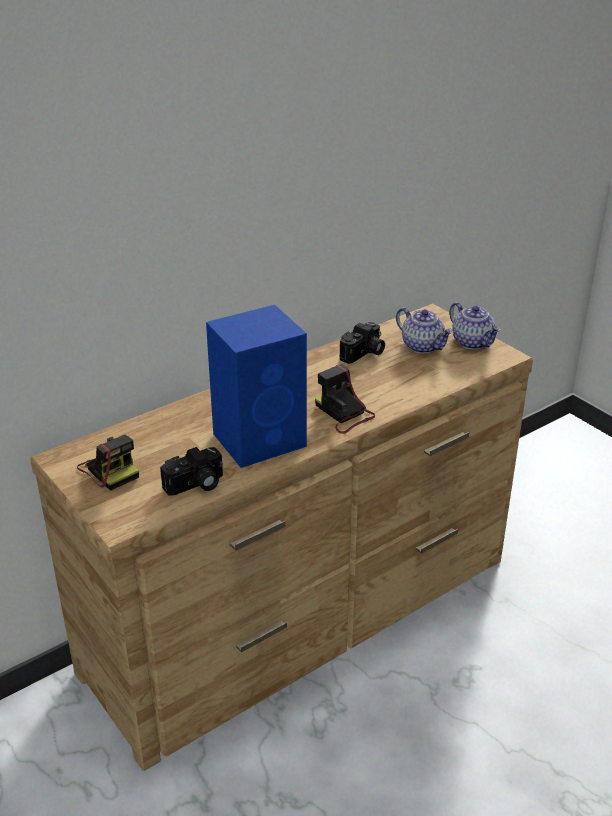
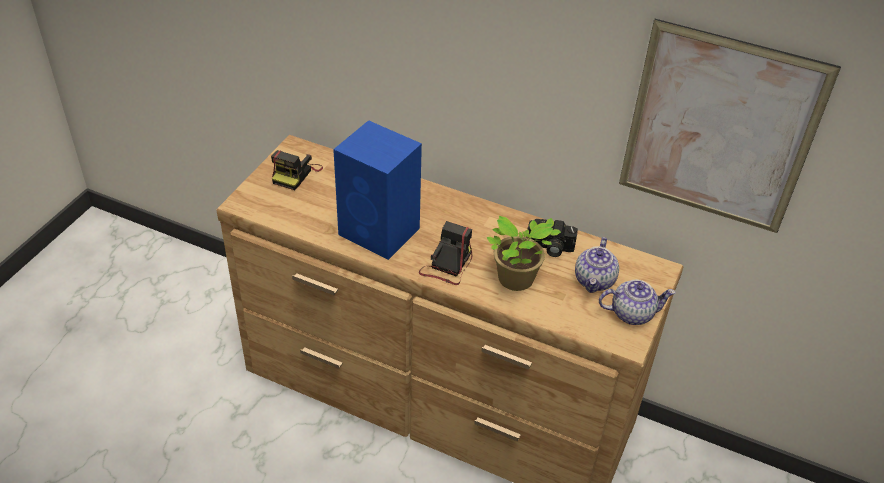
camera: 60 degrees right, 10 degrees up
(196, 485) = (304, 220): camera -> none
(393, 383) = (516, 281): none -> potted plant
(434, 156) = (719, 130): none -> picture
(473, 342) = (632, 313): teapot -> teapot turned 120 degrees counterclockwise

